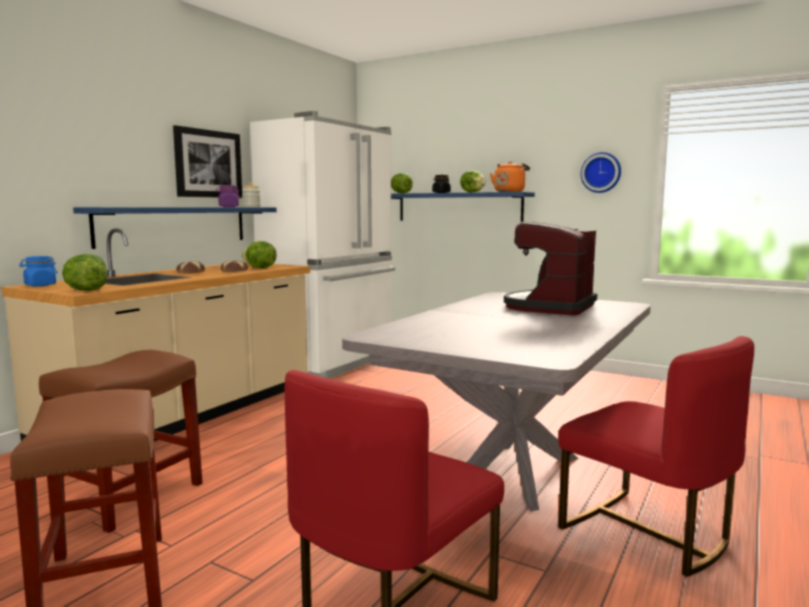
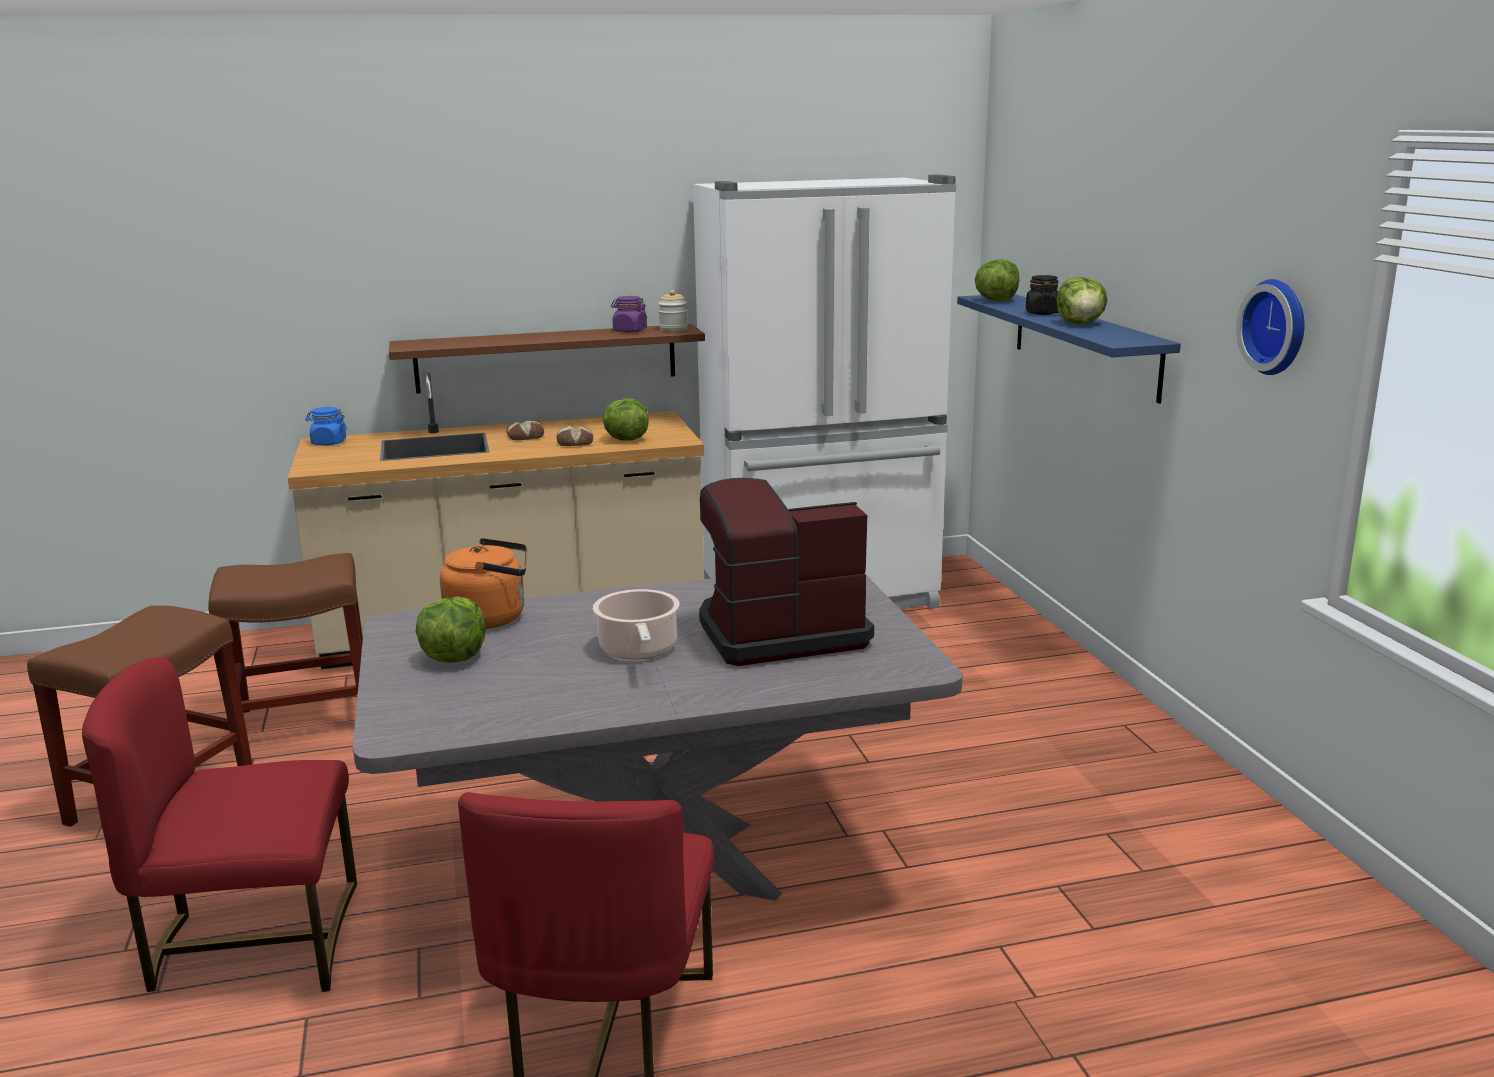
camera: 45 degrees right, 10 degrees up
(86, 290) = (325, 466): lettuce -> lettuce (454, 657)
(175, 225) = (546, 358): blue shelf -> brown shelf
(208, 164) = (608, 261): picture -> none
(509, 192) = (1127, 336): orange kettle -> orange kettle (491, 618)
(523, 319) = (638, 650): none -> cooking pot

